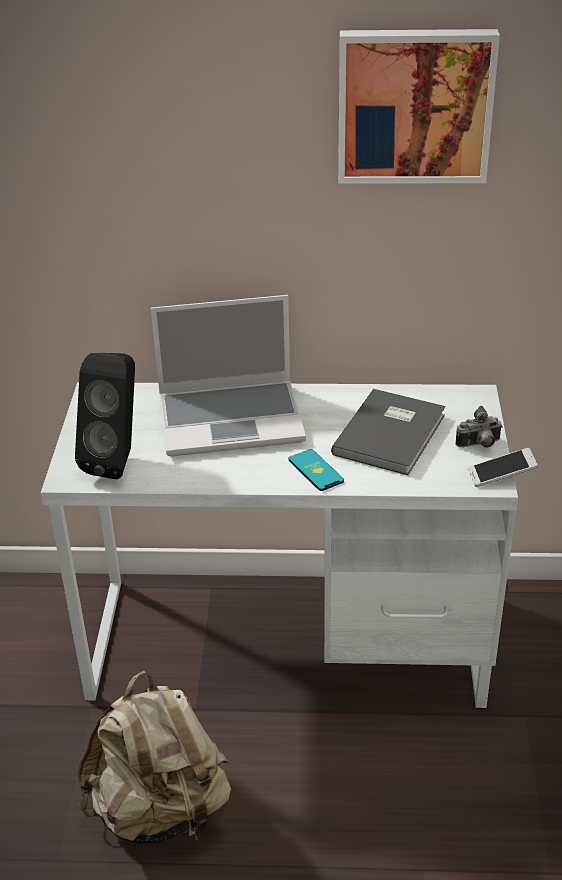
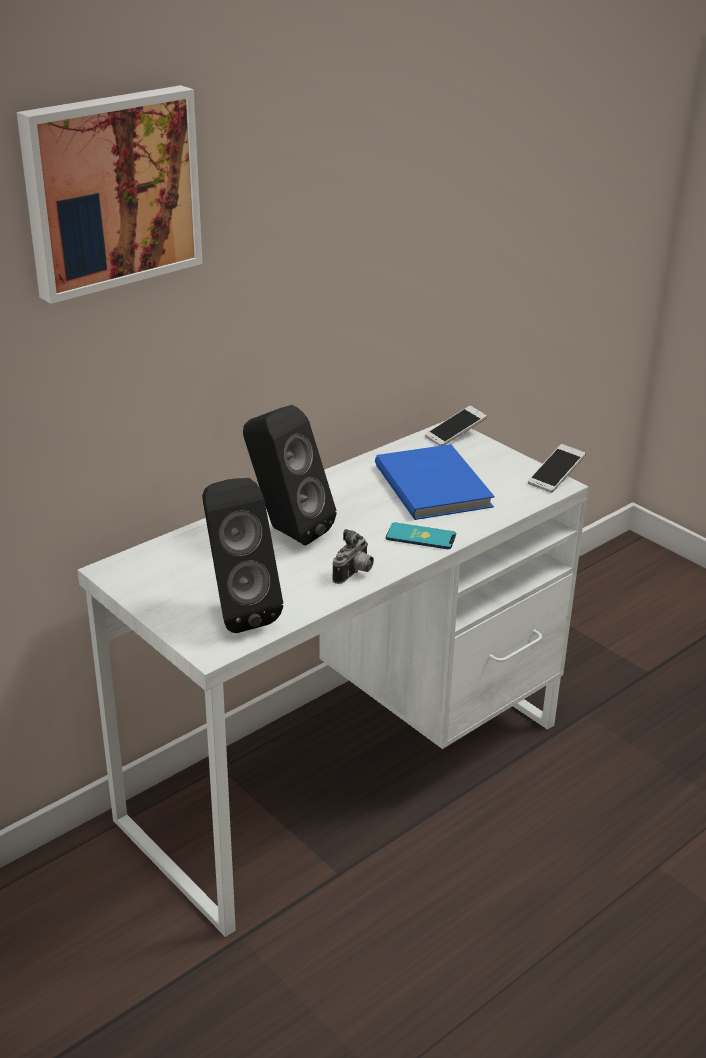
camera: 45 degrees left, 5 degrees down
(160, 810) = (416, 974): beige backpack -> none
(232, 419) = (286, 531): laptop -> black speaker
(393, 434) = (435, 484): grey book -> blue book
(414, 105) = (379, 144): picture -> picture (110, 190)
(476, 400) = (455, 434): none -> phone
(479, 445) = (508, 464): camera -> camera (354, 573)

